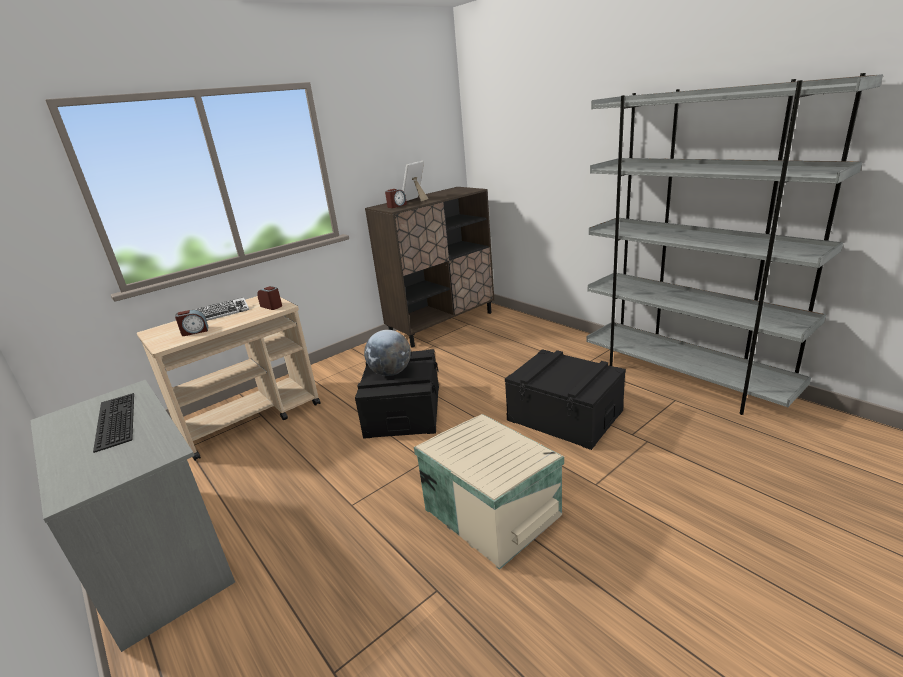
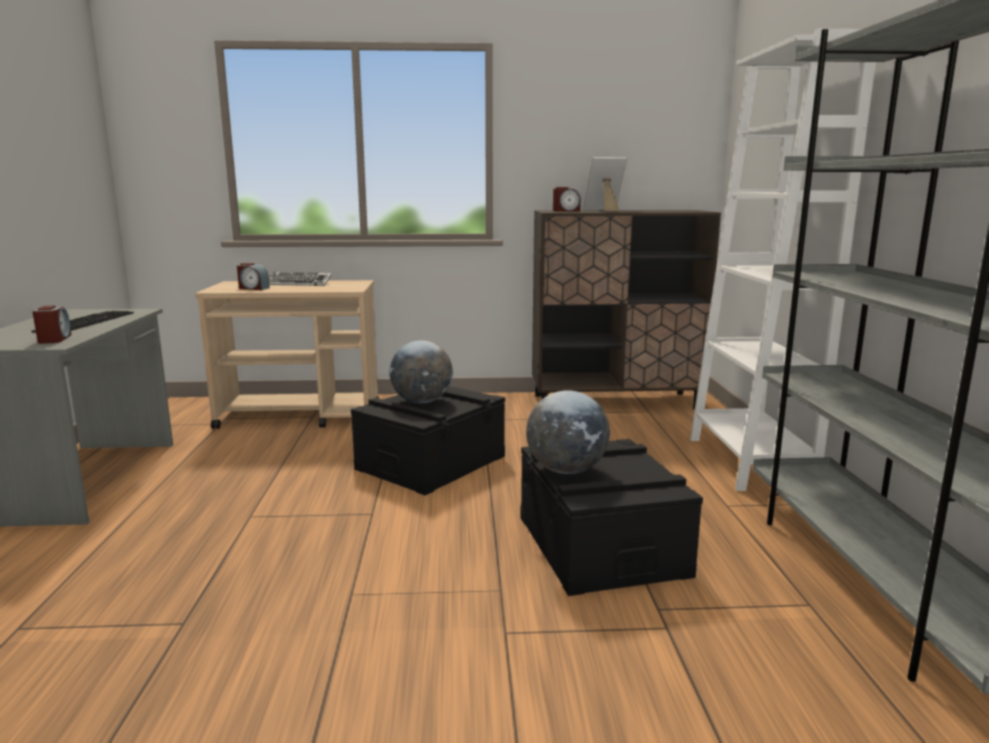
camera: 35 degrees right, 10 degrees down
(272, 306) = (345, 287): alarm clock -> alarm clock (54, 339)
(492, 510) = (350, 590): beige storage box -> none
(550, 382) = (566, 470): none -> globe
(557, 336) = (749, 462): none -> white bookcase

